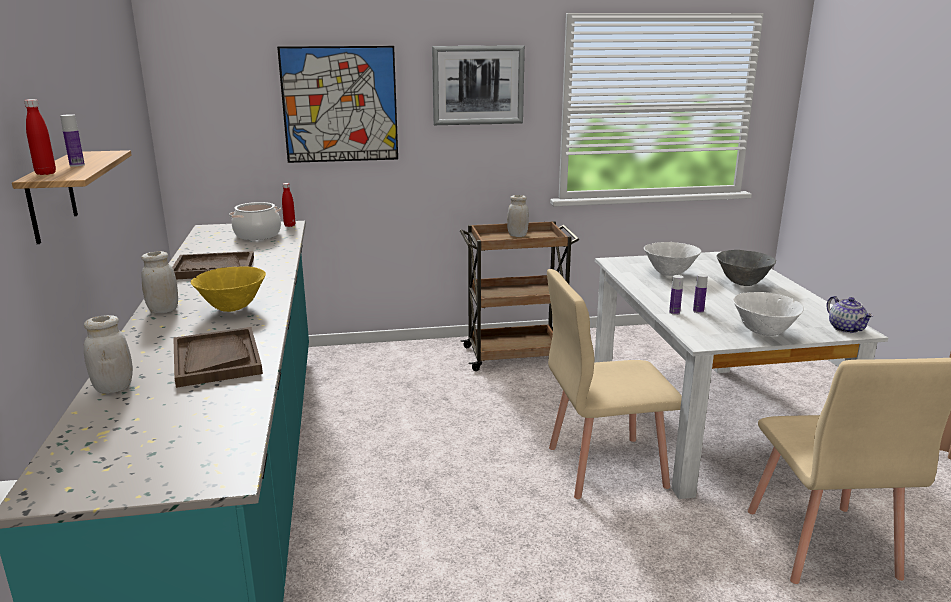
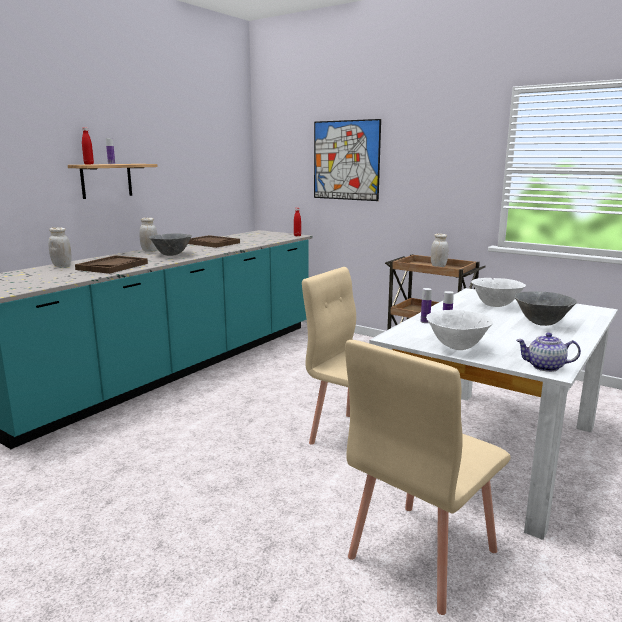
camera: 45 degrees right, 5 degrees down
(232, 308) = (171, 255): yellow bowl -> grey bowl
(257, 235) = (270, 236): cooking pot -> none
(478, 85) = (437, 148): picture -> none
(846, 328) = (545, 367): teapot -> teapot turned 75 degrees clockwise

